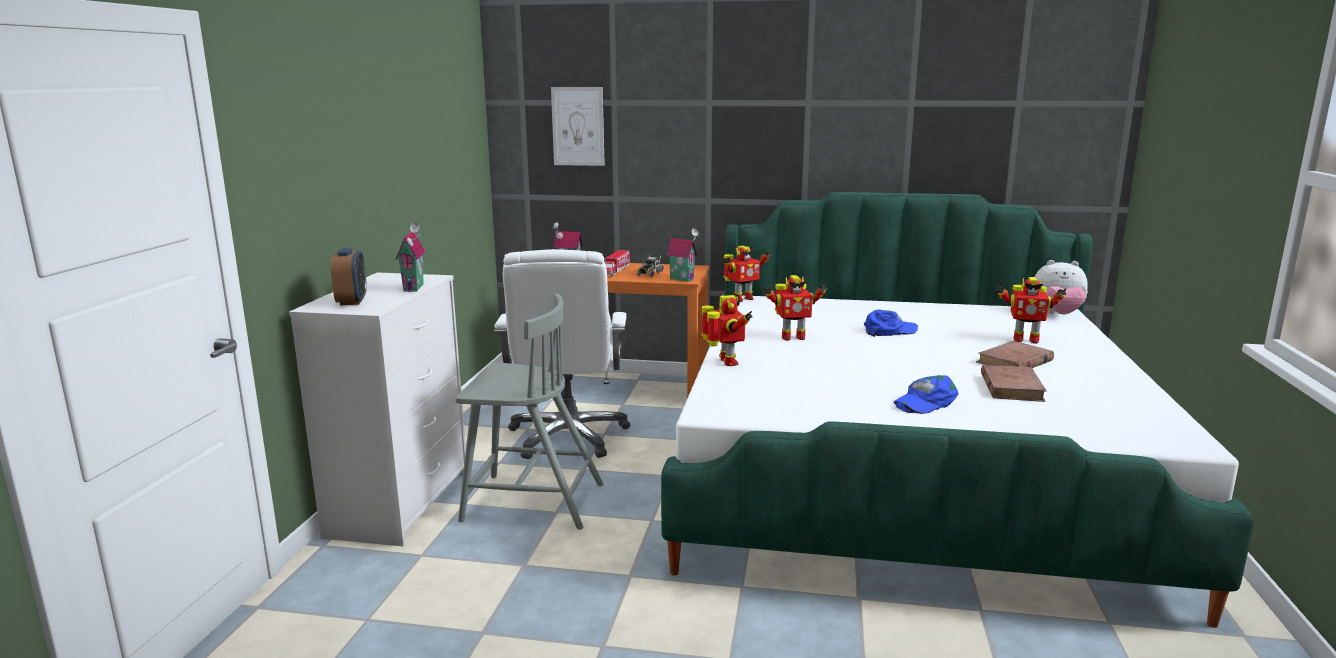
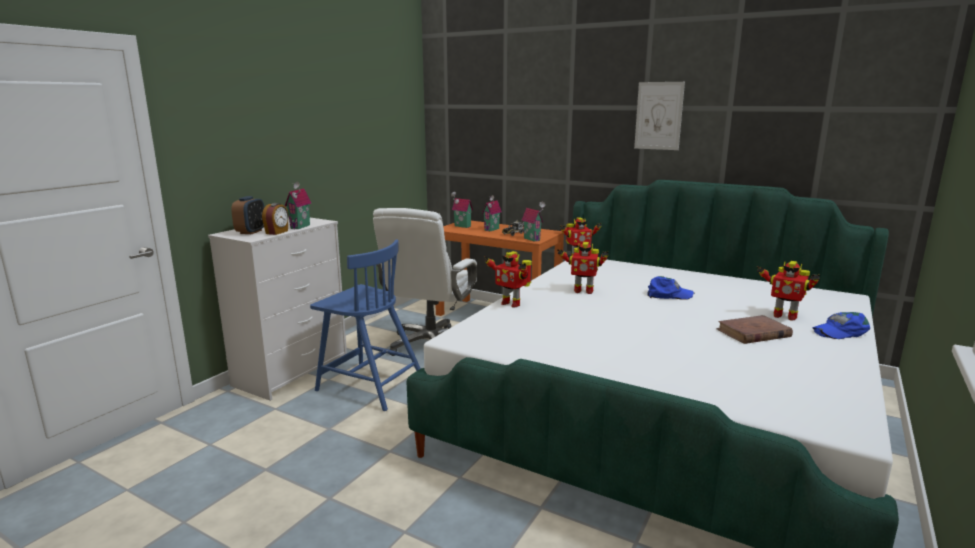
camera: 20 degrees right, 0 degrees up
(394, 298) = (277, 232): none -> alarm clock
(530, 502) = (369, 385): grey chair -> blue chair
(578, 126) = (480, 124): picture -> picture (658, 116)
(615, 271) = (492, 229): toy truck -> toy house
(726, 362) = (511, 303): toy robot -> toy robot turned 120 degrees clockwise
(925, 402) = (633, 355): blue cap -> blue cap (840, 331)
(1011, 387) = (725, 354): brown book -> none
(1057, 315) = (840, 298): plush toy -> none

